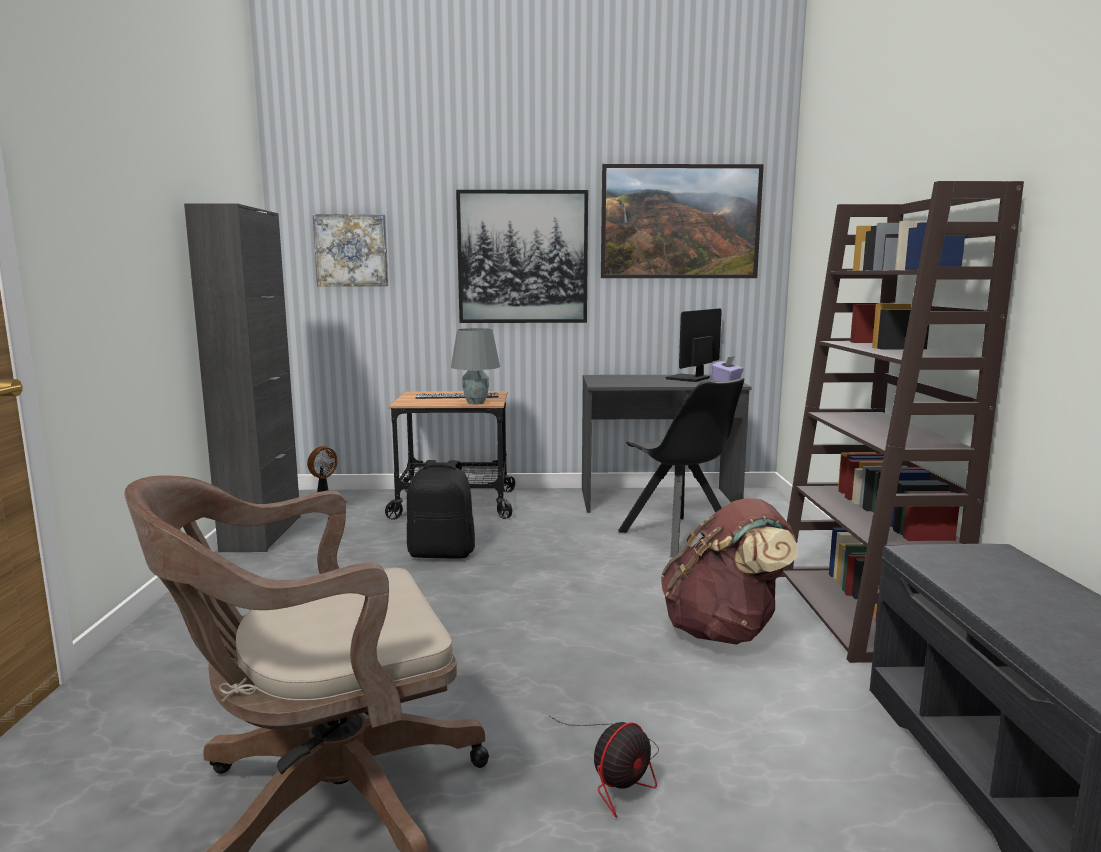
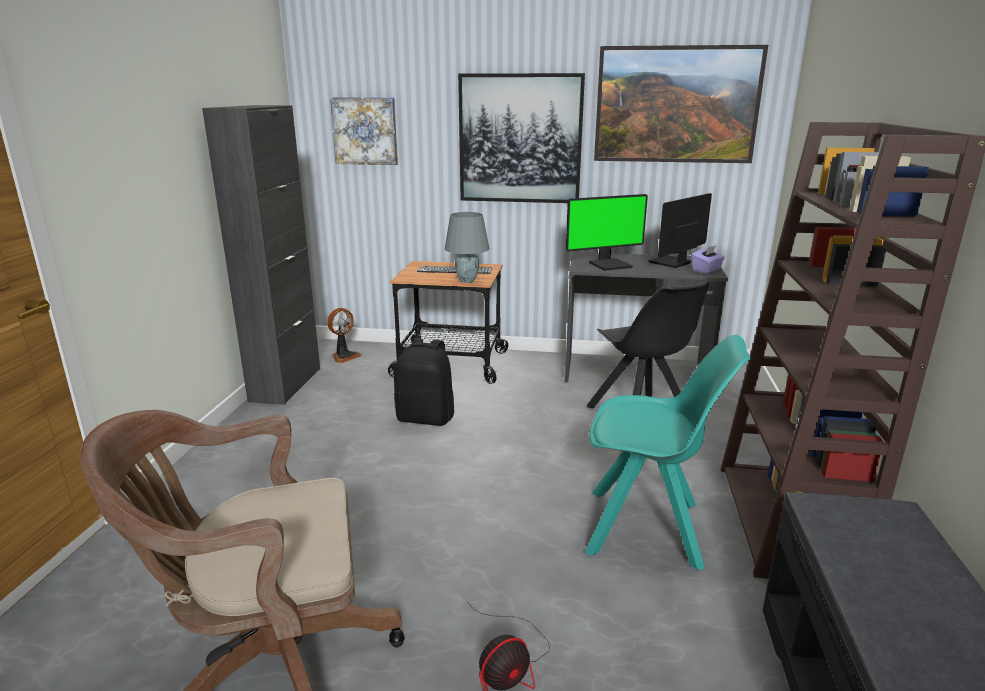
camera: 10 degrees right, 10 degrees up
(627, 381) = (609, 264): none -> monitor
(724, 631) = (648, 529): brown backpack -> turquoise chair

